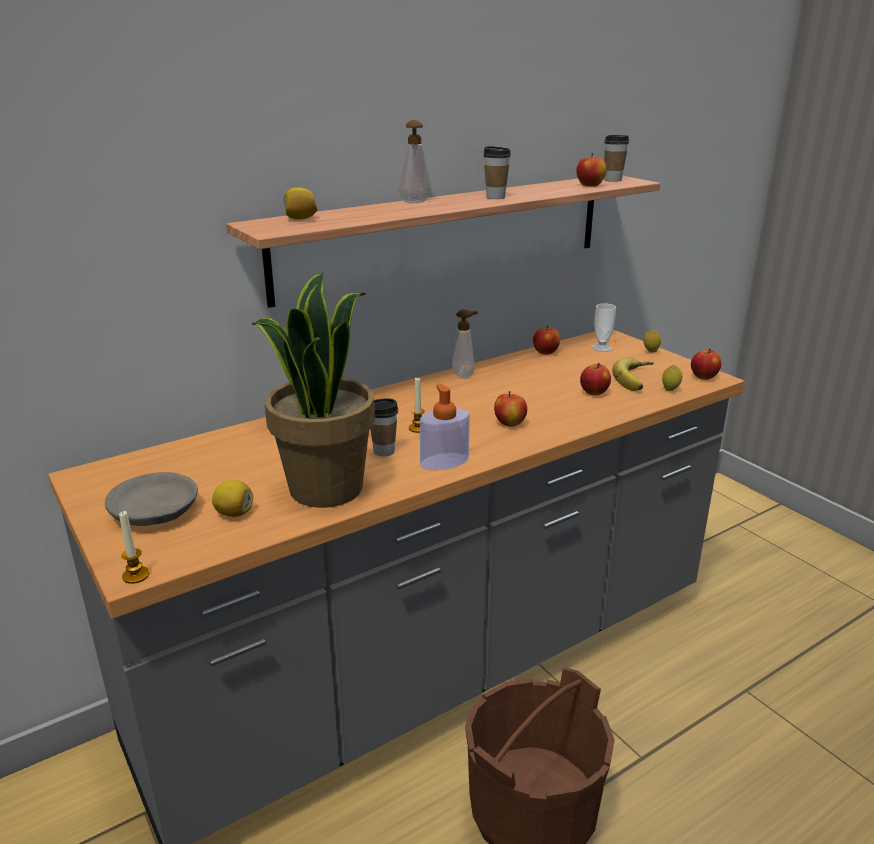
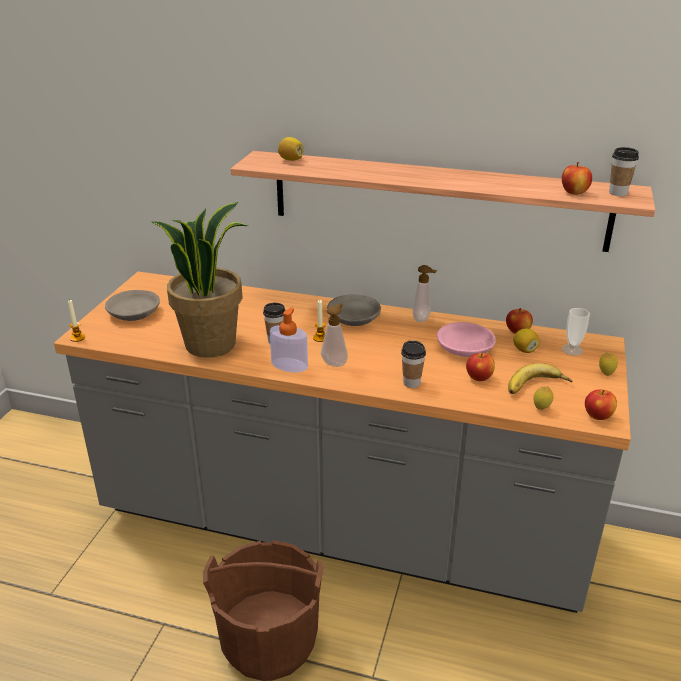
camera: 50 degrees right, 5 degrees up
(234, 513) = (156, 332): lemon -> lemon (524, 350)
(408, 400) = (353, 318): none -> grey bowl
(414, 201) = (395, 166): soap dispenser -> soap dispenser (335, 363)
(495, 197) = (459, 180): cup -> cup (411, 383)
(510, 423) = (375, 365): apple -> none
(540, 379) = (465, 348): none -> pink bowl

